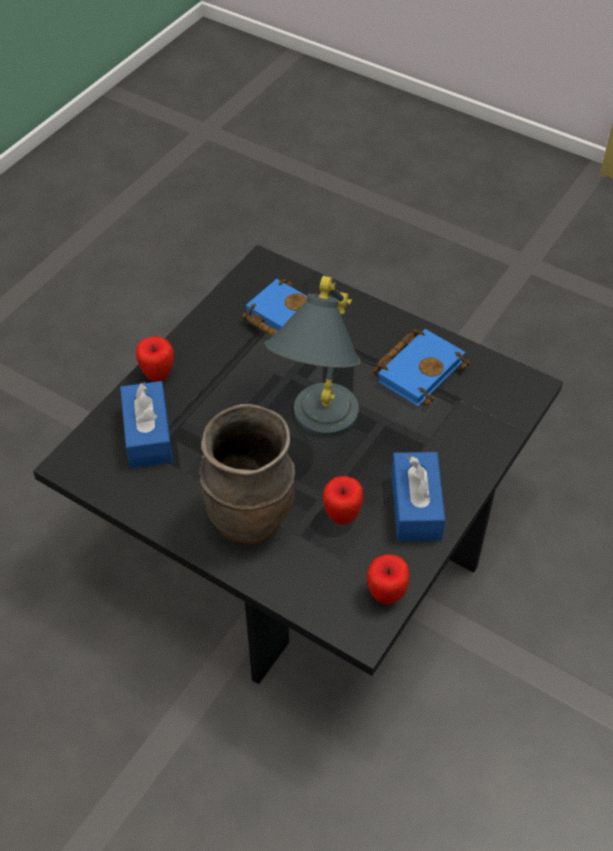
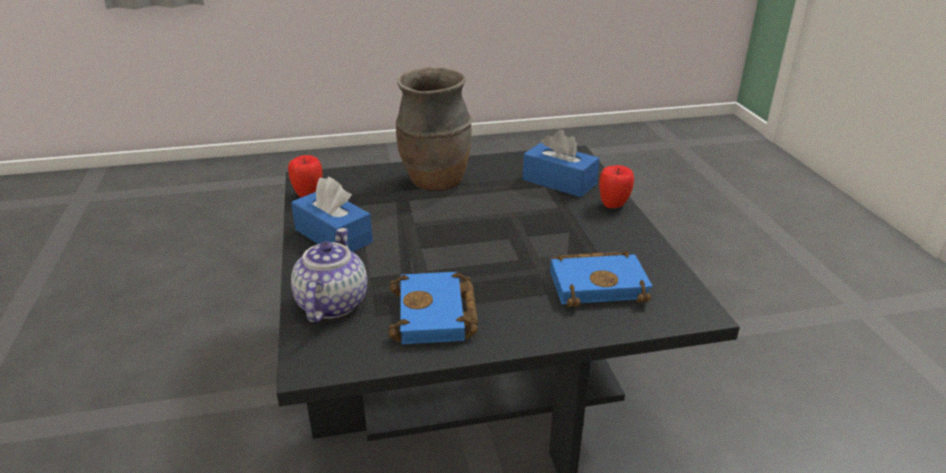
camera: 135 degrees right, 20 degrees down
(317, 429) = (460, 236): grey table lamp -> none
(342, 515) = (380, 209): apple -> none
(478, 428) = (331, 303): none -> teapot

